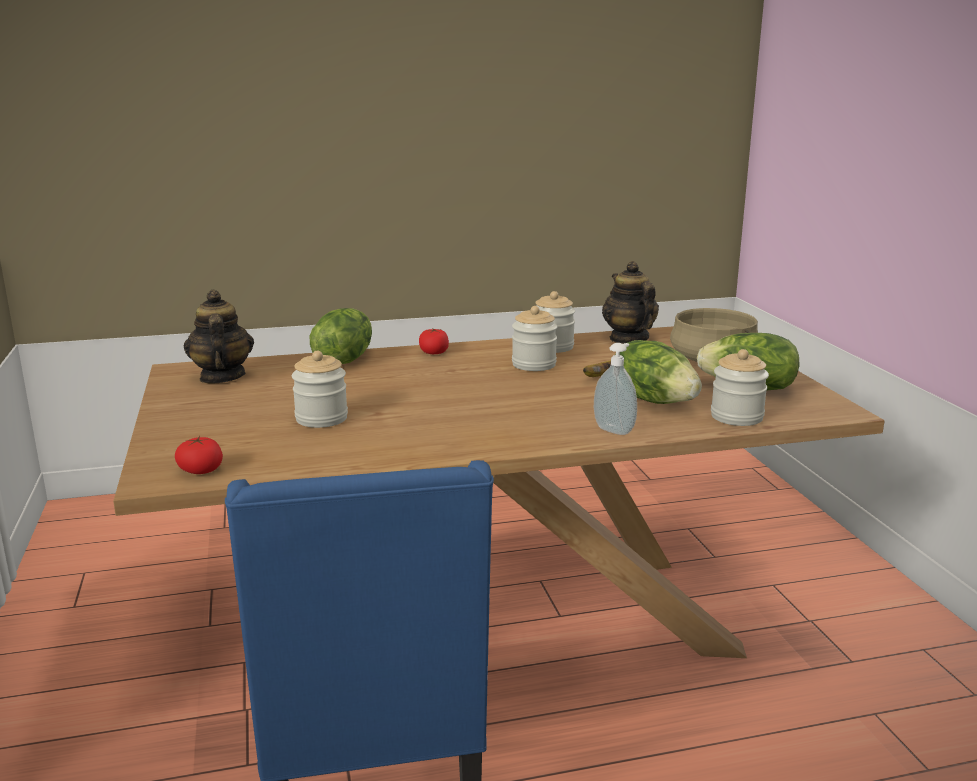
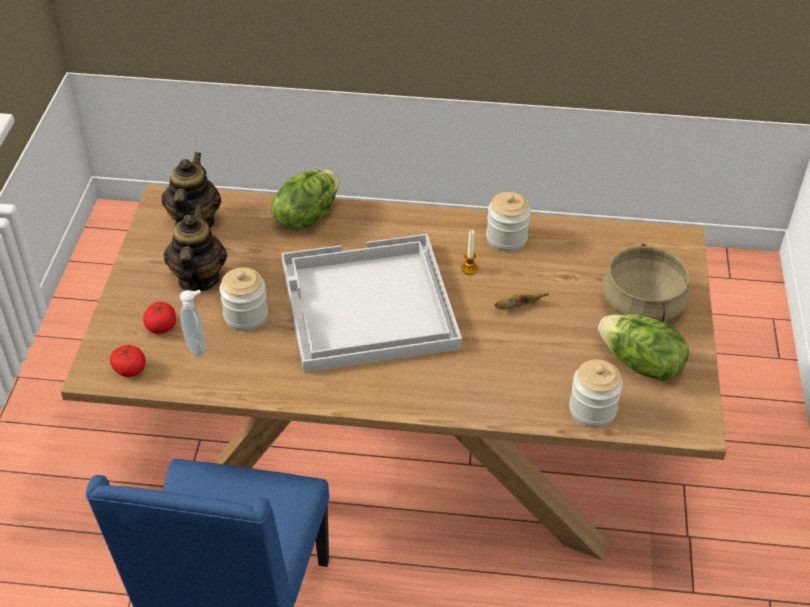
camera: 20 degrees right, 25 degrees up
(434, 352) = (391, 222): tomato -> tomato (161, 326)
(451, 396) = (367, 306): none -> white tray
(534, 364) = (469, 268): jar -> candle
(615, 430) = (472, 400): soap dispenser -> soap dispenser (197, 347)
(628, 339) = (590, 240): teapot -> teapot (198, 279)
(654, 400) = (538, 360): lettuce -> none

